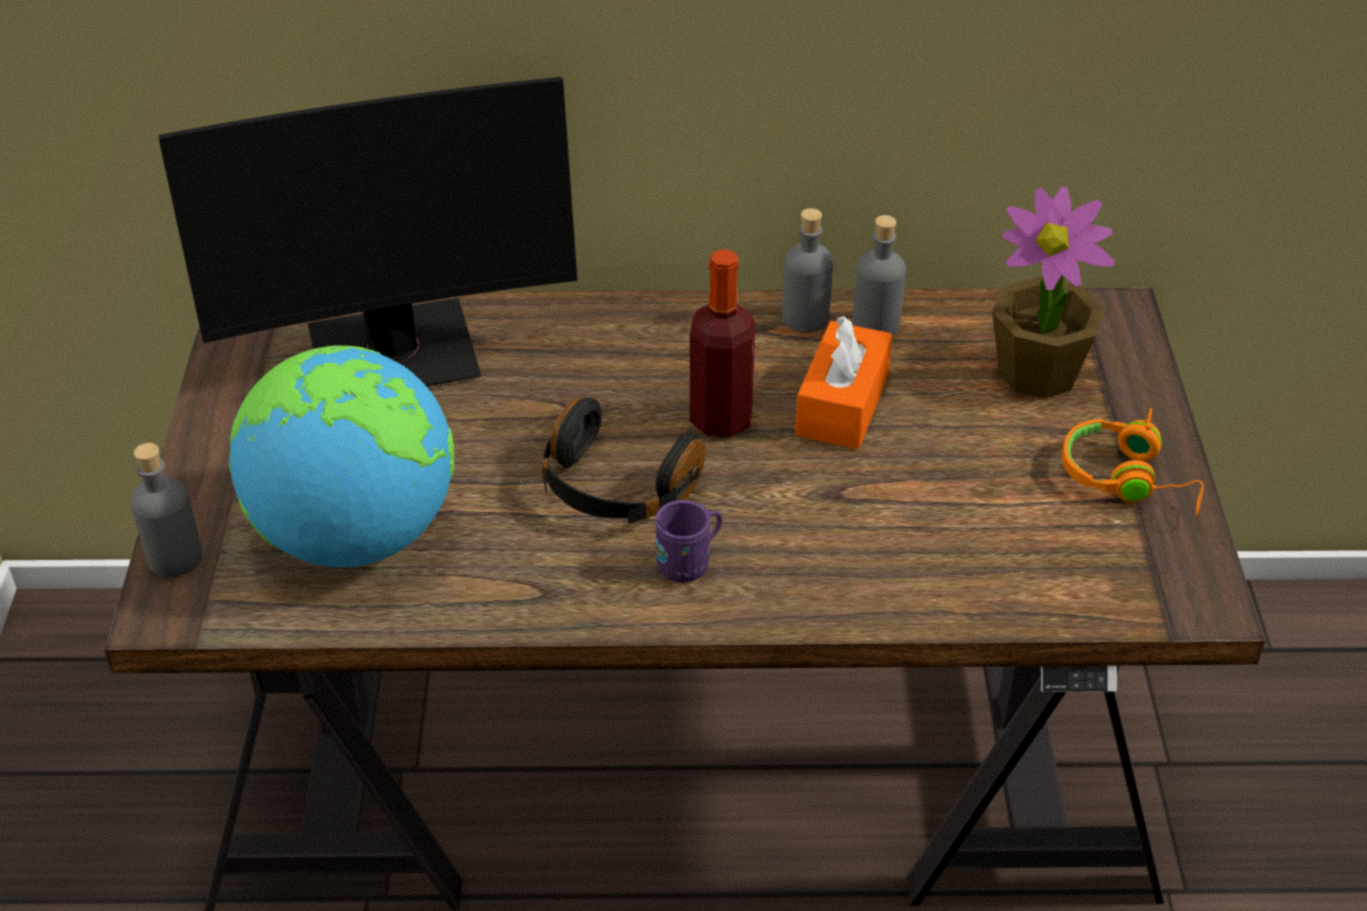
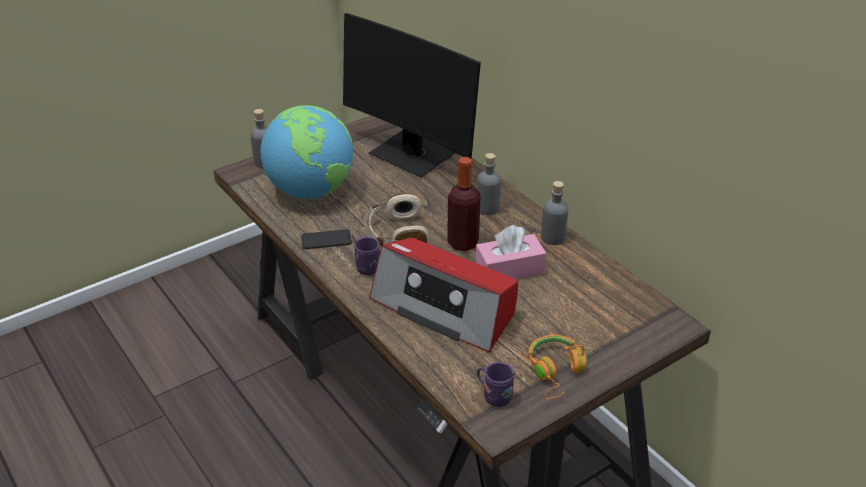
camera: 55 degrees right, 5 degrees down
(538, 583) = (326, 240): none -> phone
(616, 489) = (395, 235): black headphones -> beige headphones
(842, 404) = (509, 270): orange tissue box -> pink tissue box
(874, 522) = (445, 307): none -> radio
(876, 325) = (572, 258): grey bottle -> grey bottle (487, 208)
(1039, 372) = (599, 317): potted plant -> none
(1133, 572) = (494, 396): none -> purple mug

